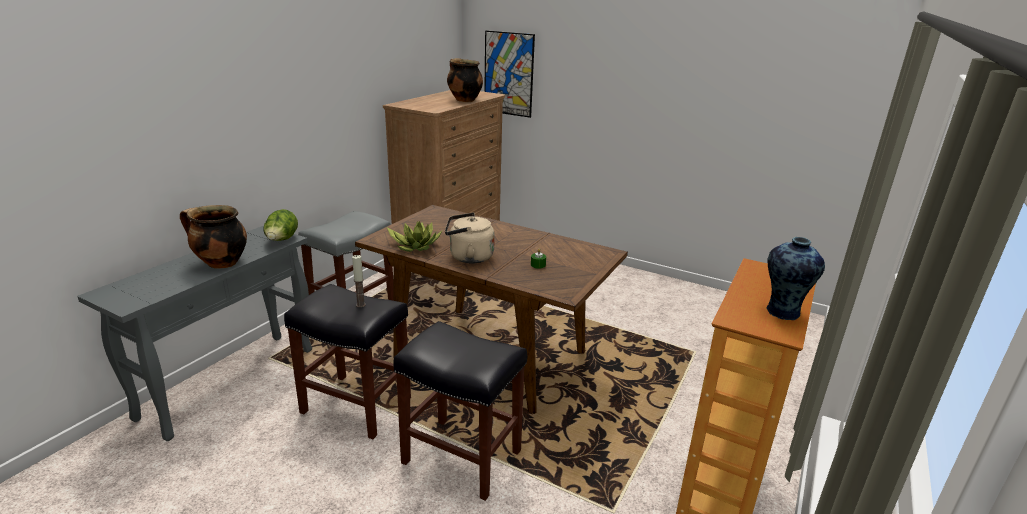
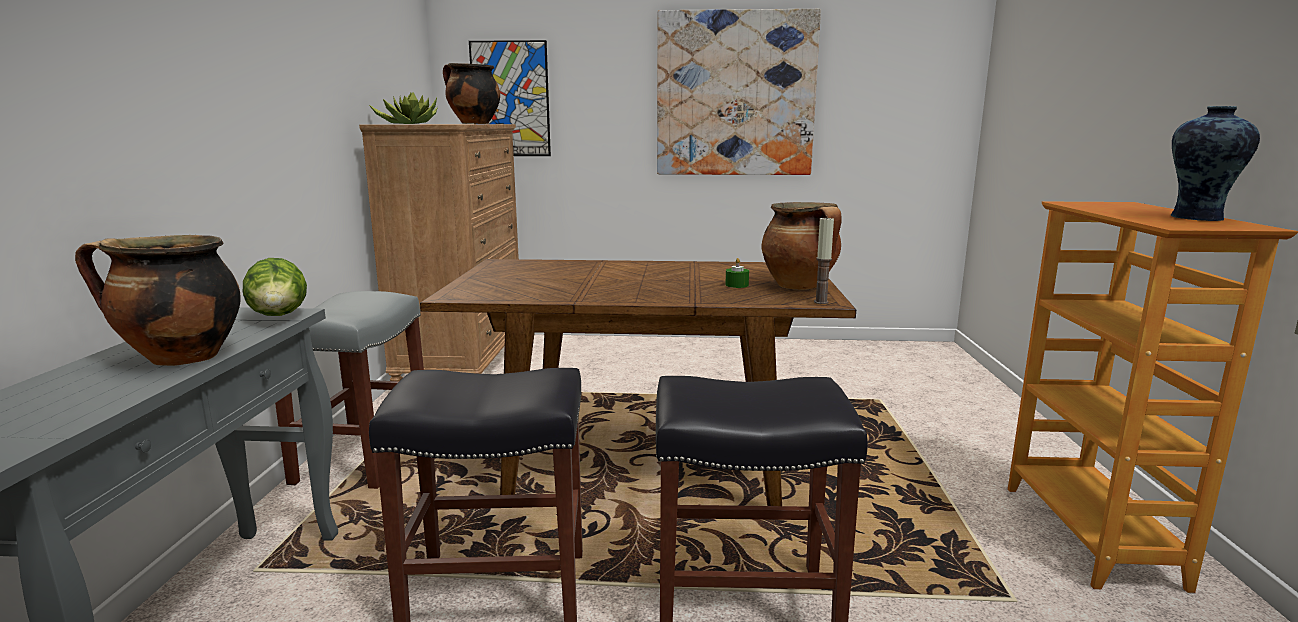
camera: 25 degrees left, 10 degrees down
(360, 305) = (511, 380): candle -> candle (821, 302)
(415, 246) = (531, 293): potted plant -> potted plant (409, 124)
(468, 257) = (630, 291): beige kettle -> none
(575, 276) = (800, 286): none -> cooking pot
(665, 88) = (735, 94): none -> picture

